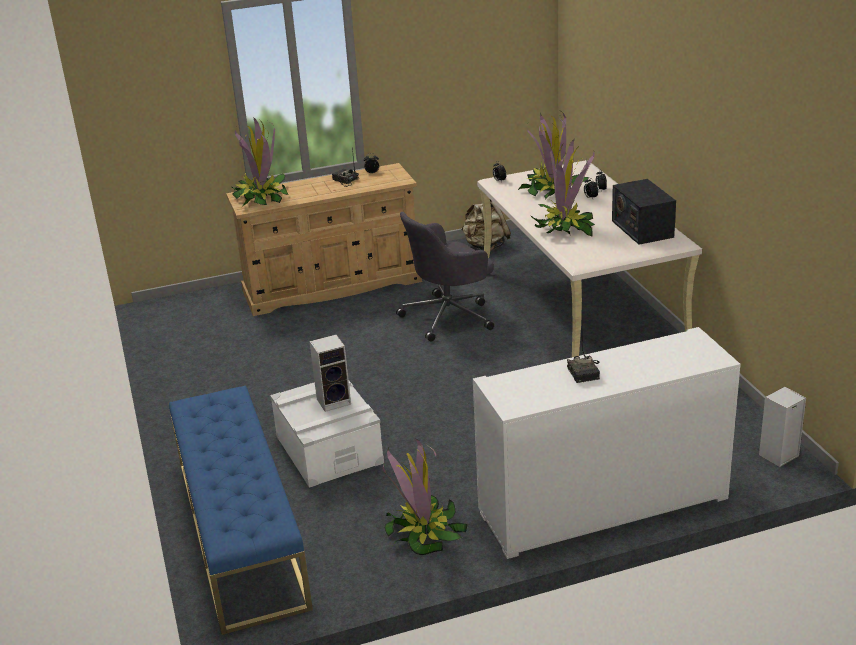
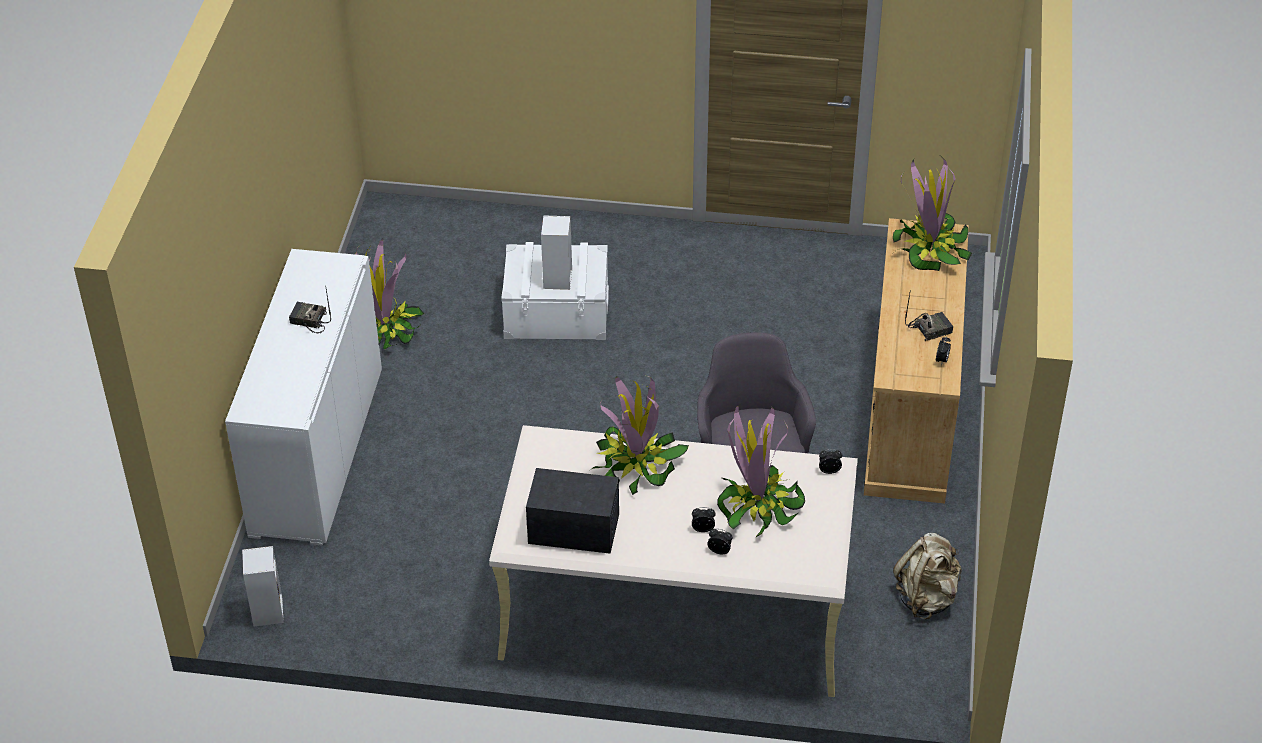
camera: 115 degrees right, 15 degrees up
(240, 532) = (482, 231): blue bench -> none

